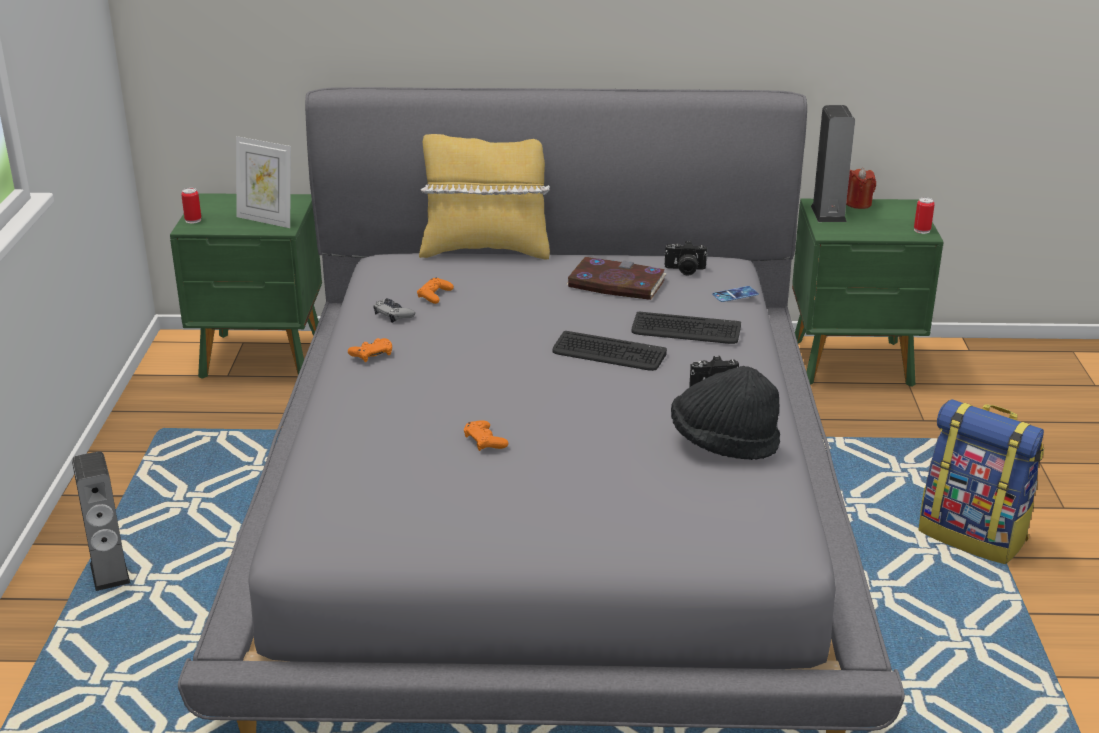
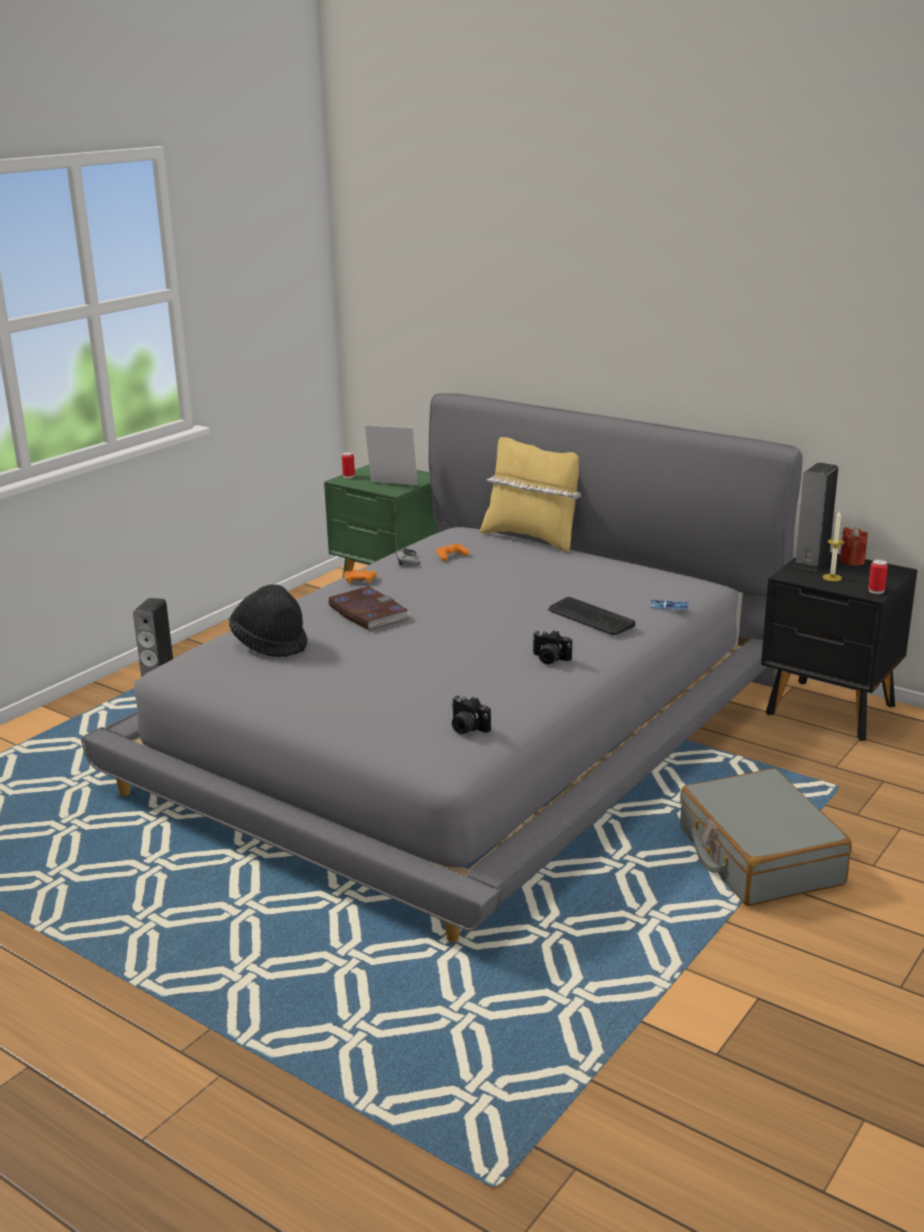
camera: 35 degrees right, 5 degrees down
(267, 220) = (392, 485): picture frame -> picture frame turned 135 degrees clockwise
(485, 441) = (349, 645): orange game controller -> none
(608, 353) = (511, 617): keyboard -> none
(616, 283) = (588, 577): book -> book (367, 613)
(685, 270) = (656, 581): camera -> camera (466, 728)
(723, 443) = (502, 691): black hat -> black hat (270, 643)
(854, 364) = (831, 711): green nightstand -> black nightstand
(868, 226) = (832, 577): none -> candle
(973, 535) = (758, 856): backpack -> grey suitcase

